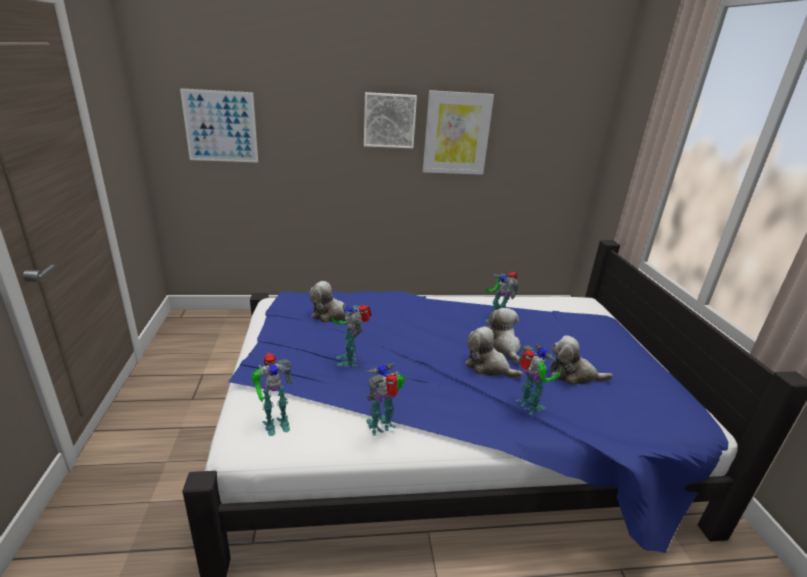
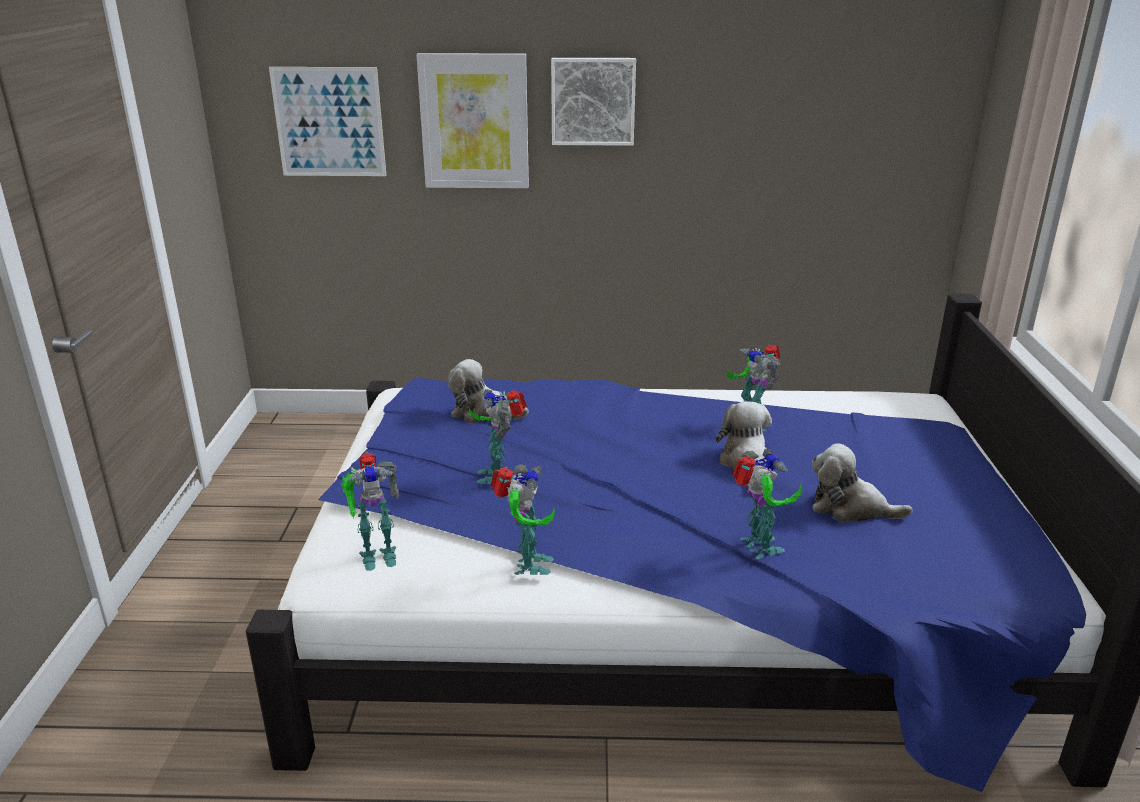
camera: 10 degrees right, 0 degrees up
(382, 426) = (527, 565): toy robot -> toy robot turned 120 degrees clockwise
(456, 133) = (707, 118): picture -> picture (474, 122)
(488, 367) = (713, 492): plush toy -> none

